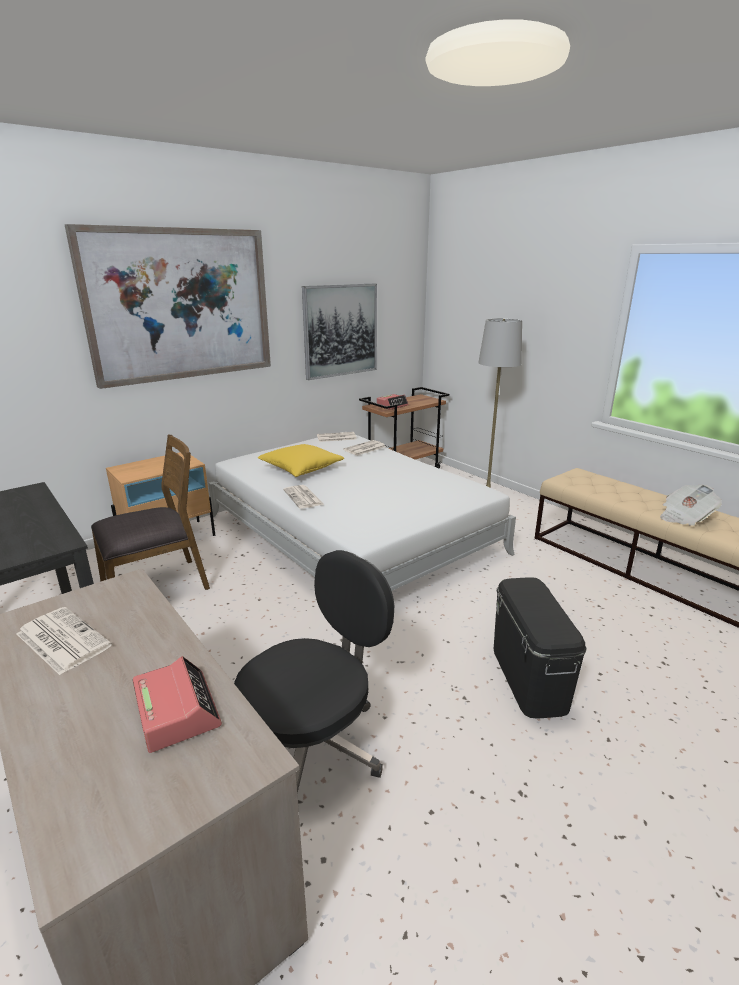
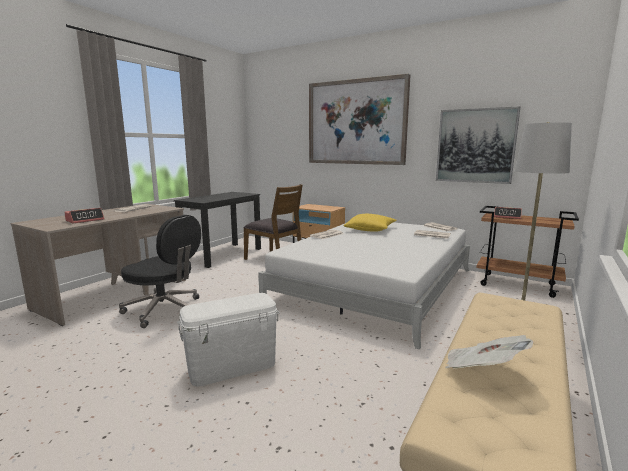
camera: 70 degrees right, 10 degrees down
(529, 677) = (232, 367): black storage box -> white storage box

